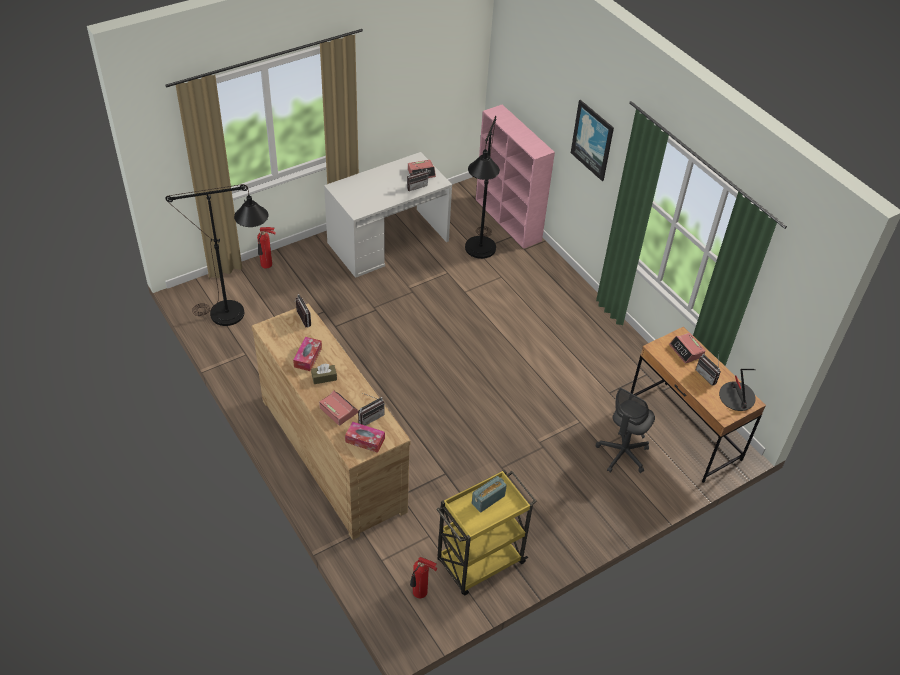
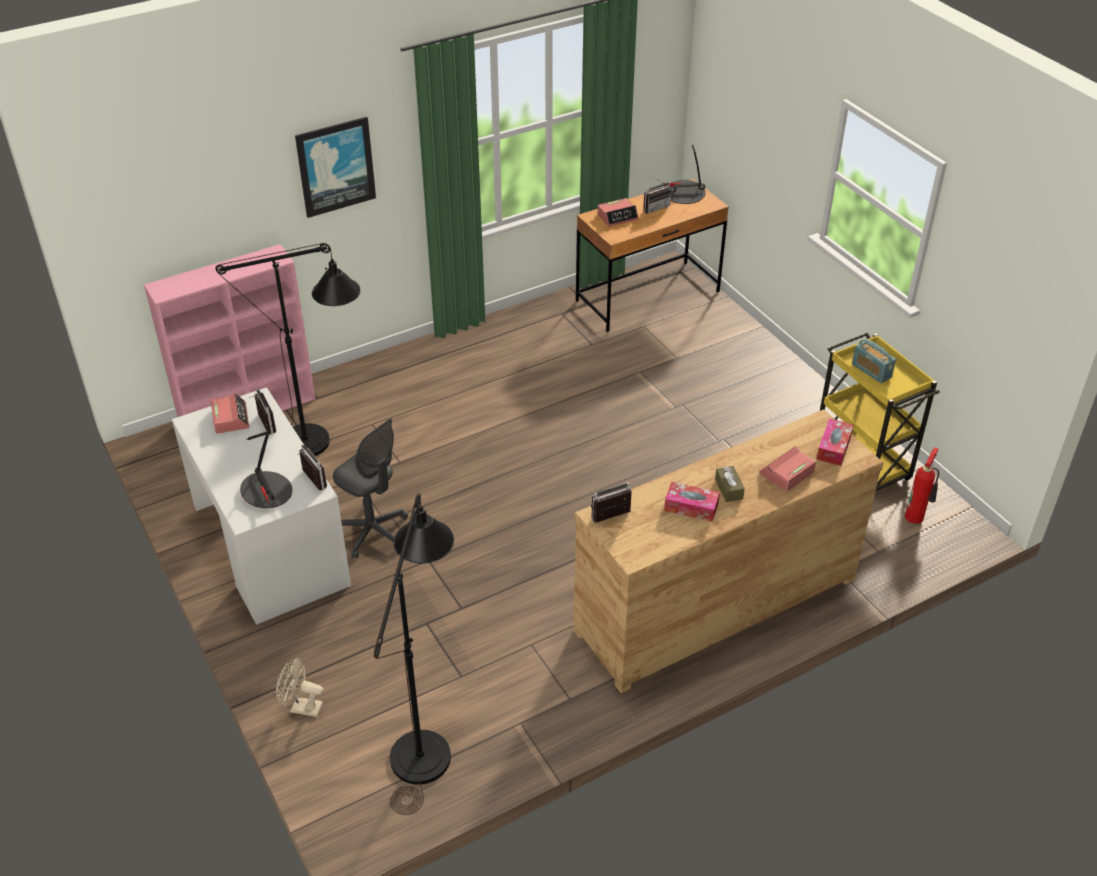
camera: 85 degrees left, 5 degrees down
(267, 265) = (301, 708): fire extinguisher -> beige fan
(358, 193) = (266, 491): none -> table lamp
(370, 417) = (793, 444): radio -> radio (310, 480)
(622, 454) = (686, 343): grey office chair -> grey office chair (373, 532)

